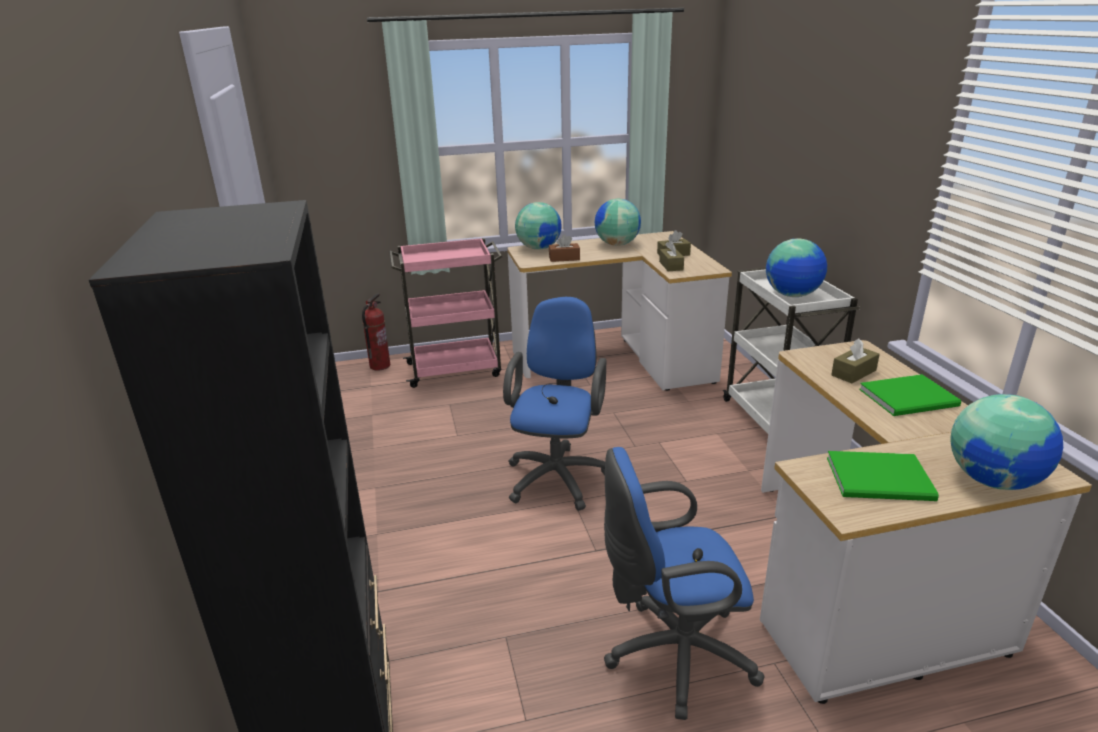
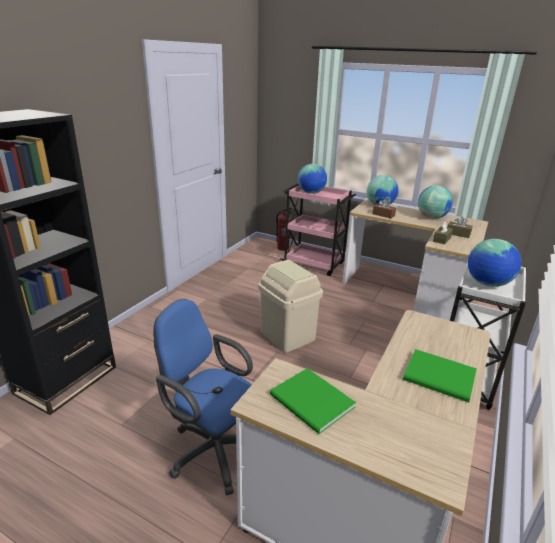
camera: 40 degrees right, 0 degrees up
(558, 475) = (288, 336): blue office chair -> beige trash can
(853, 373) = (432, 344): brown tissue box -> none
(993, 480) = (386, 453): globe -> globe (311, 193)

